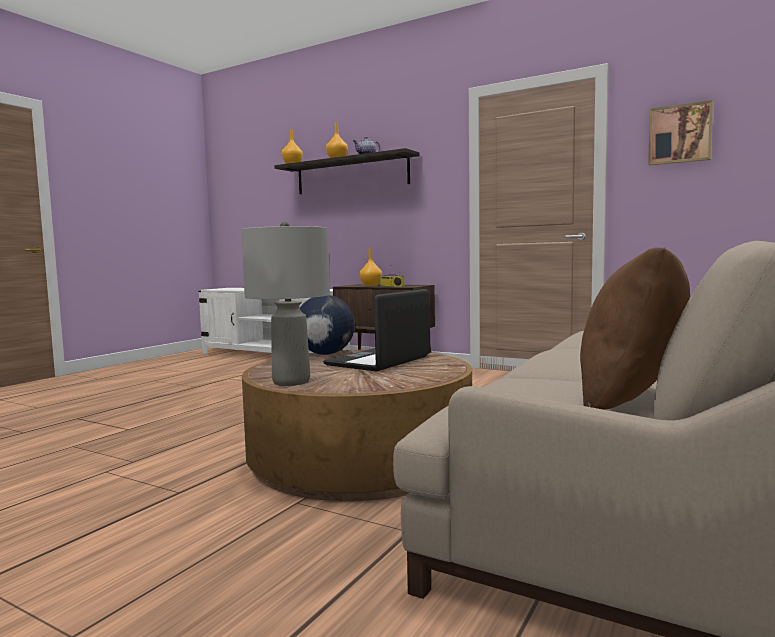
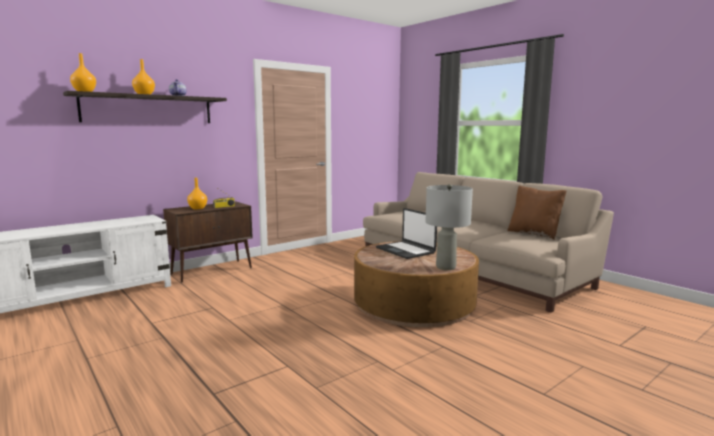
camera: 70 degrees left, 5 degrees up
(325, 354) = (369, 256): globe -> none
(680, 134) = (358, 112): picture -> none

